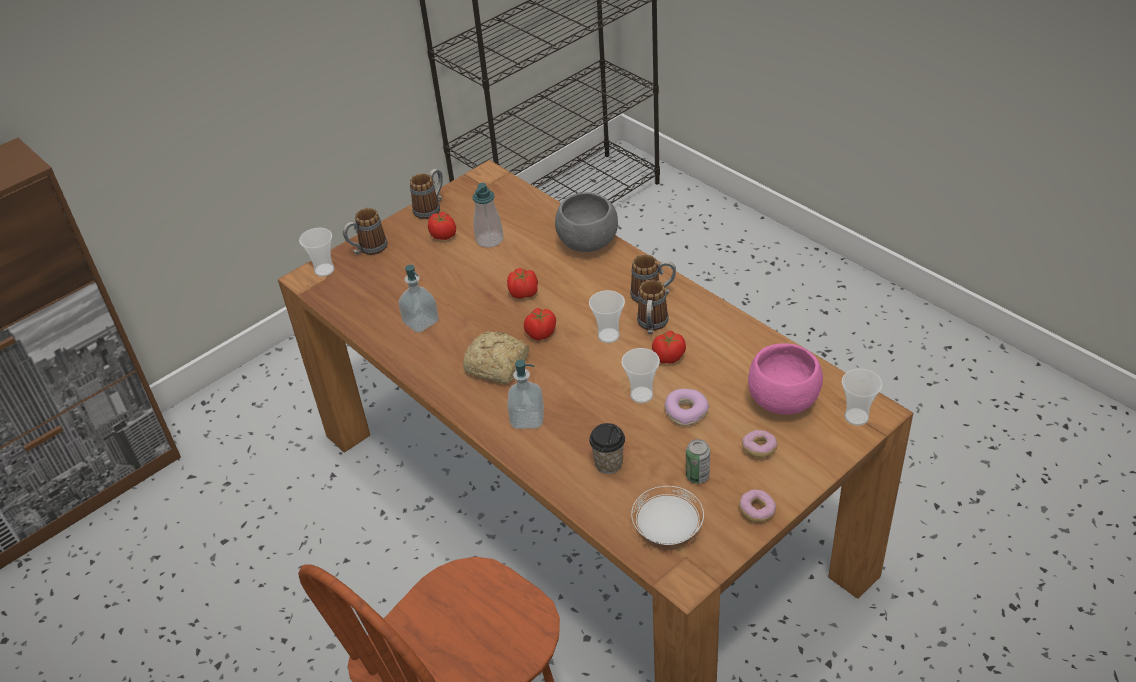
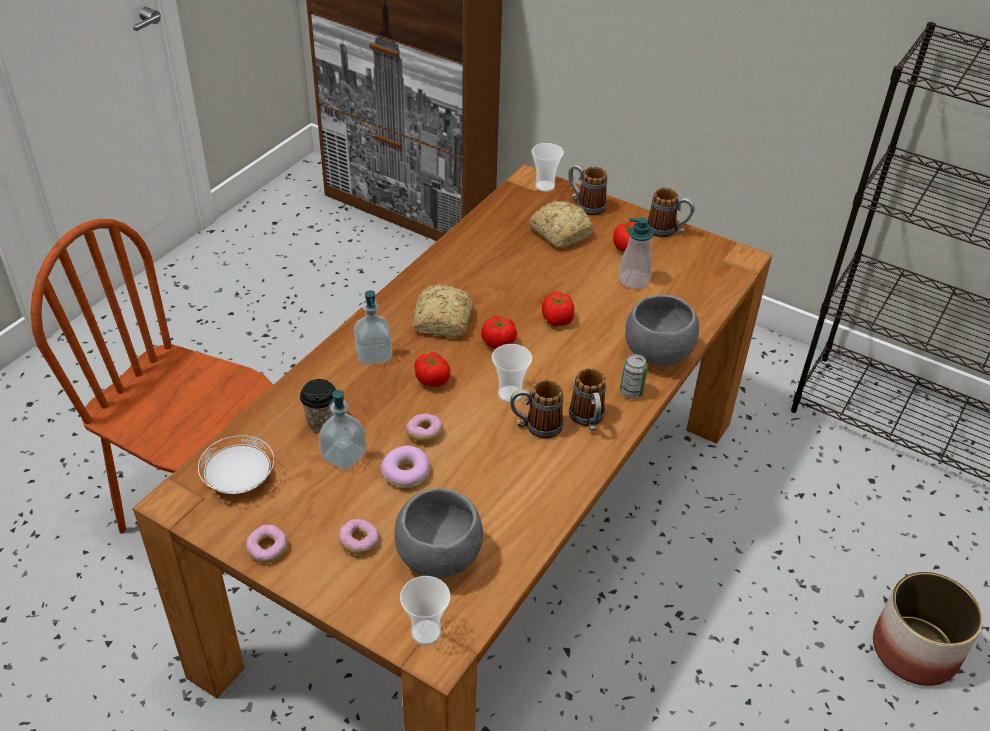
camera: 70 degrees right, 0 degrees up
(401, 272) = (560, 232): none -> bread
(421, 322) = (491, 260): soap dispenser -> soap dispenser (344, 456)
(641, 395) = (424, 433): cup -> donut
(668, 357) = (488, 447): tomato -> tomato (432, 380)
(697, 476) = (313, 494): can -> can (631, 392)
(753, 278) = (915, 650): none -> planter
(783, 401) = (439, 558): pink bowl -> grey bowl

